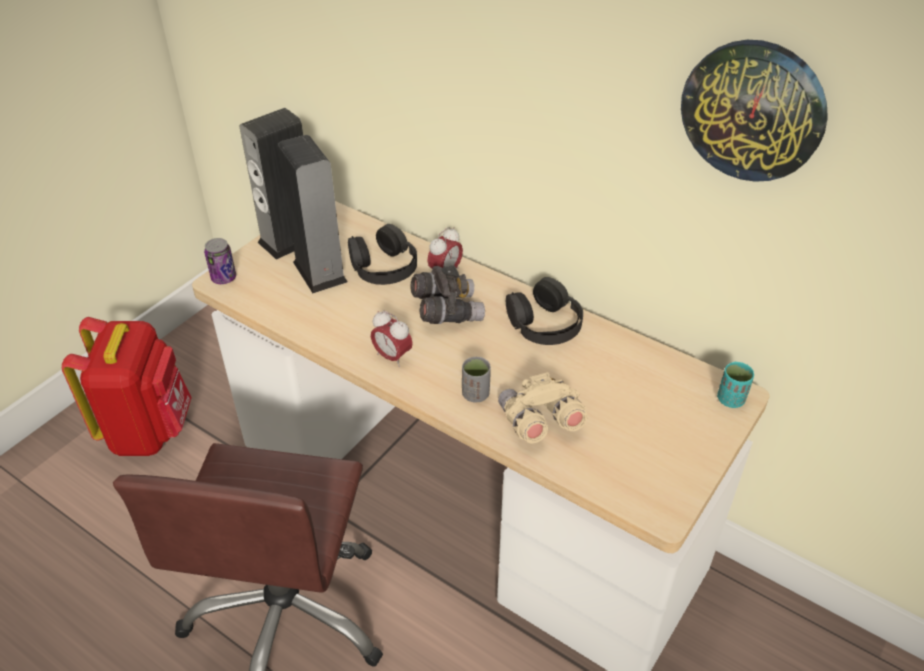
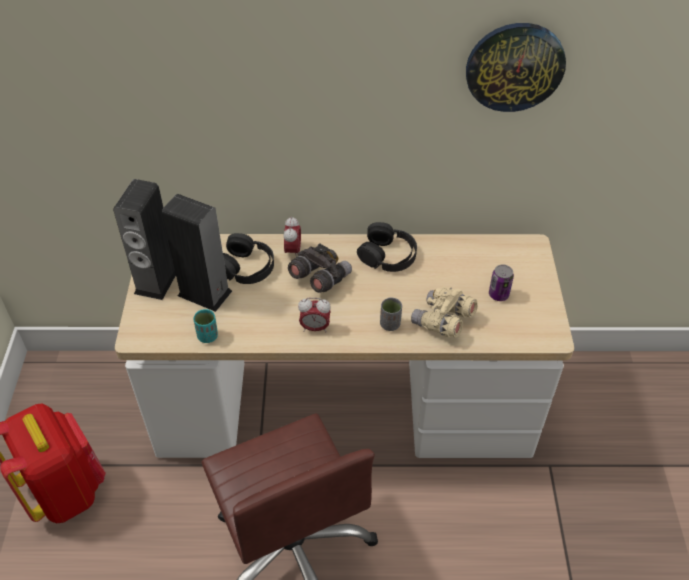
camera: 35 degrees left, 5 degrees up
(224, 278) = (136, 333): can -> can (498, 294)
(730, 400) = (531, 250): turquoise cup -> turquoise cup (207, 336)

